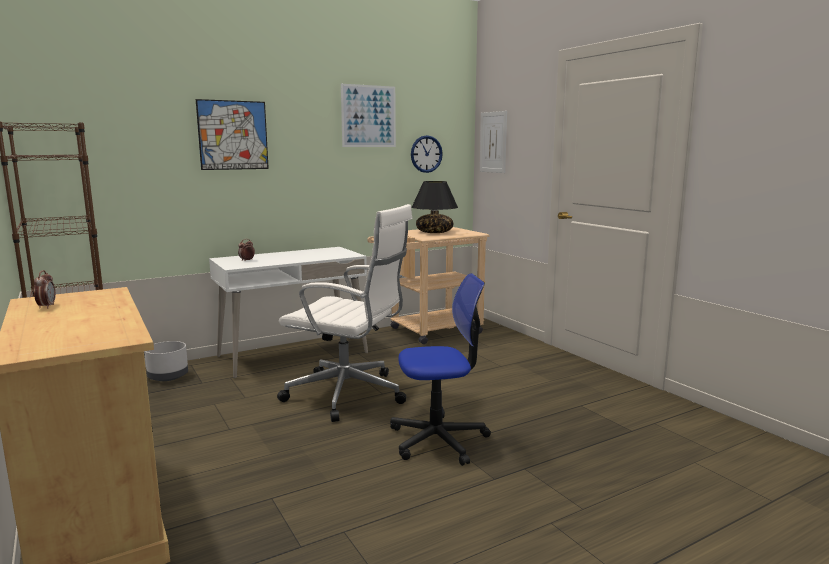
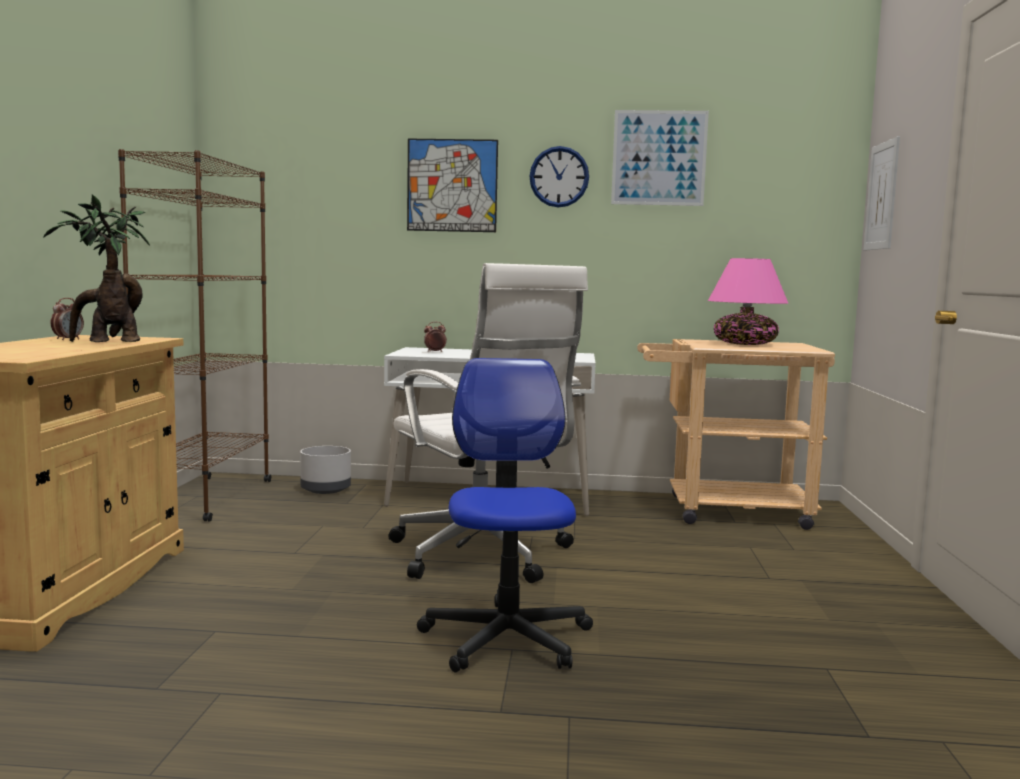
camera: 35 degrees right, 5 degrees down
(100, 304) = (108, 342): none -> potted plant
(426, 154) = (761, 218): wall clock -> wall clock (559, 177)
(434, 232) = (744, 344): black table lamp -> pink table lamp
(438, 440) = (506, 638): office chair -> office chair turned 120 degrees counterclockwise

